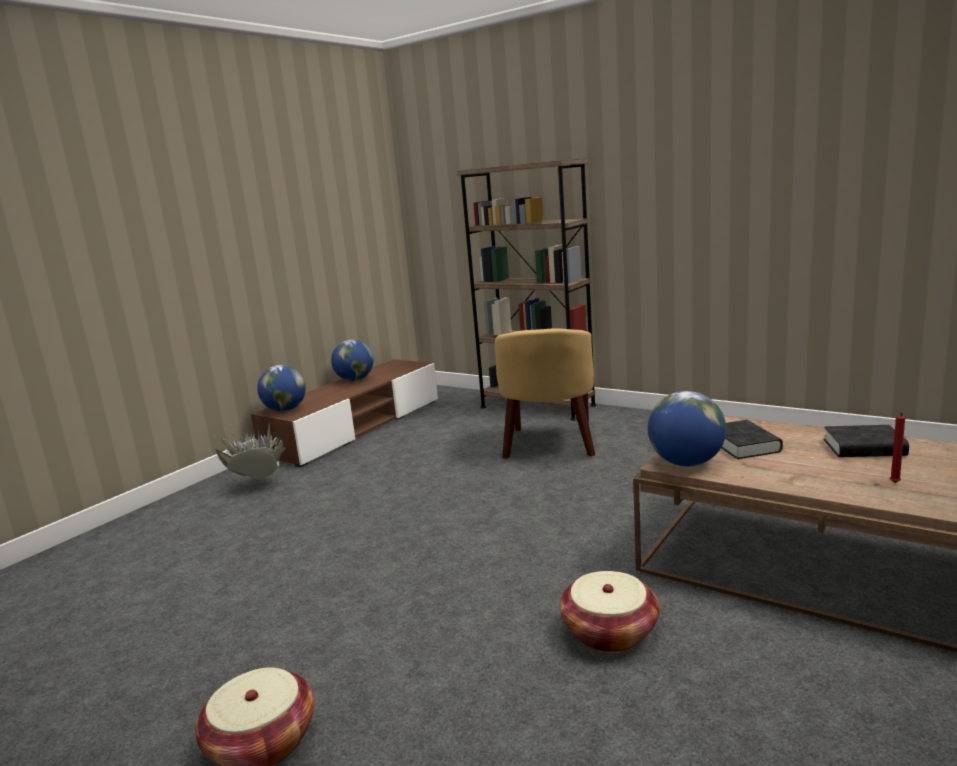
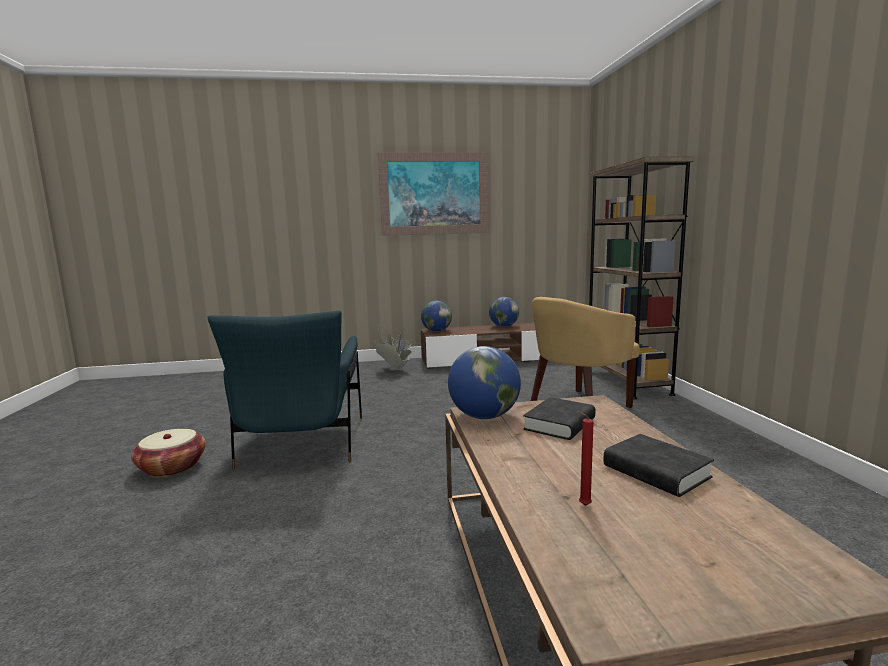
camera: 45 degrees right, 5 degrees down
(233, 204) = (434, 194): none -> picture
(370, 613) = (303, 443): none -> blue armchair
(609, 632) = (355, 520): basket -> none

